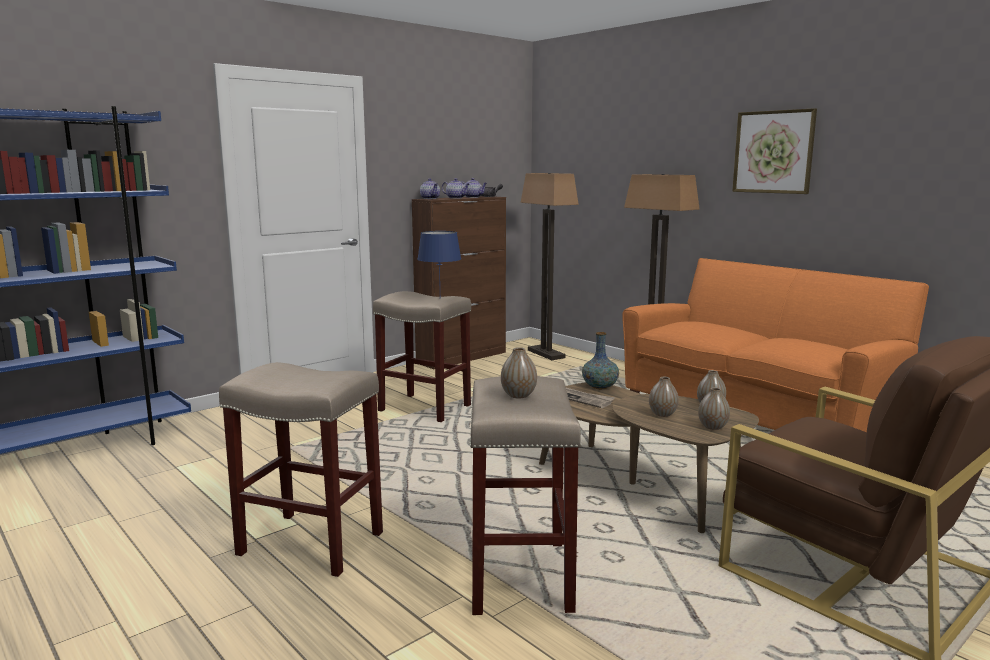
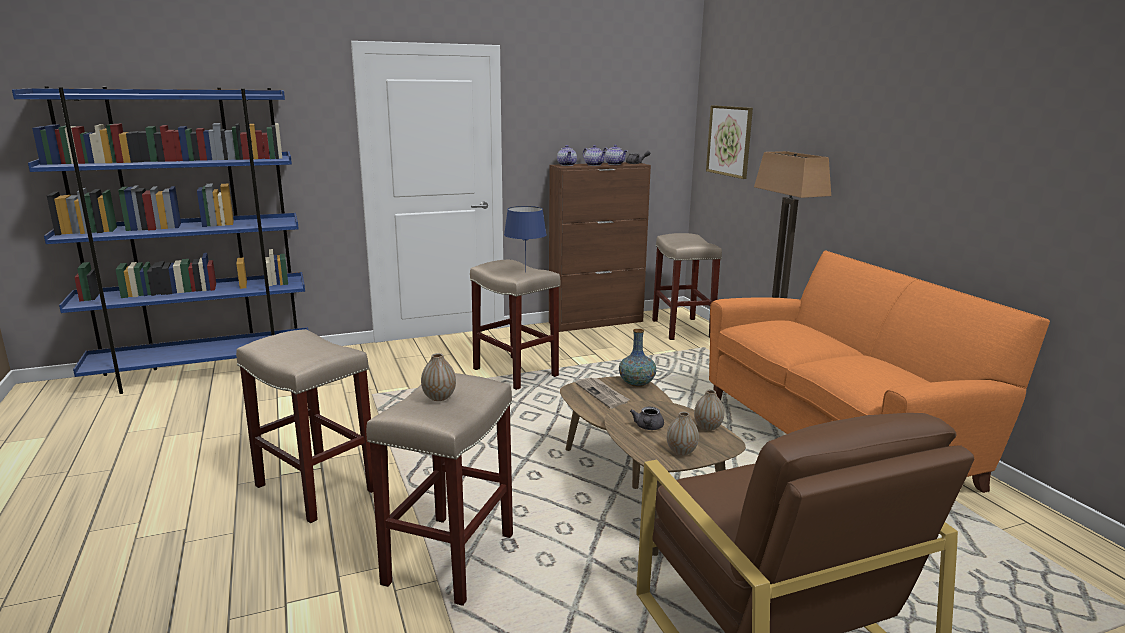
camera: 20 degrees right, 5 degrees up
(545, 354) = (681, 328): floor lamp -> beige stool
(662, 414) = (648, 427): vase -> grey teapot
(773, 152) = (908, 138): picture -> picture (729, 141)

